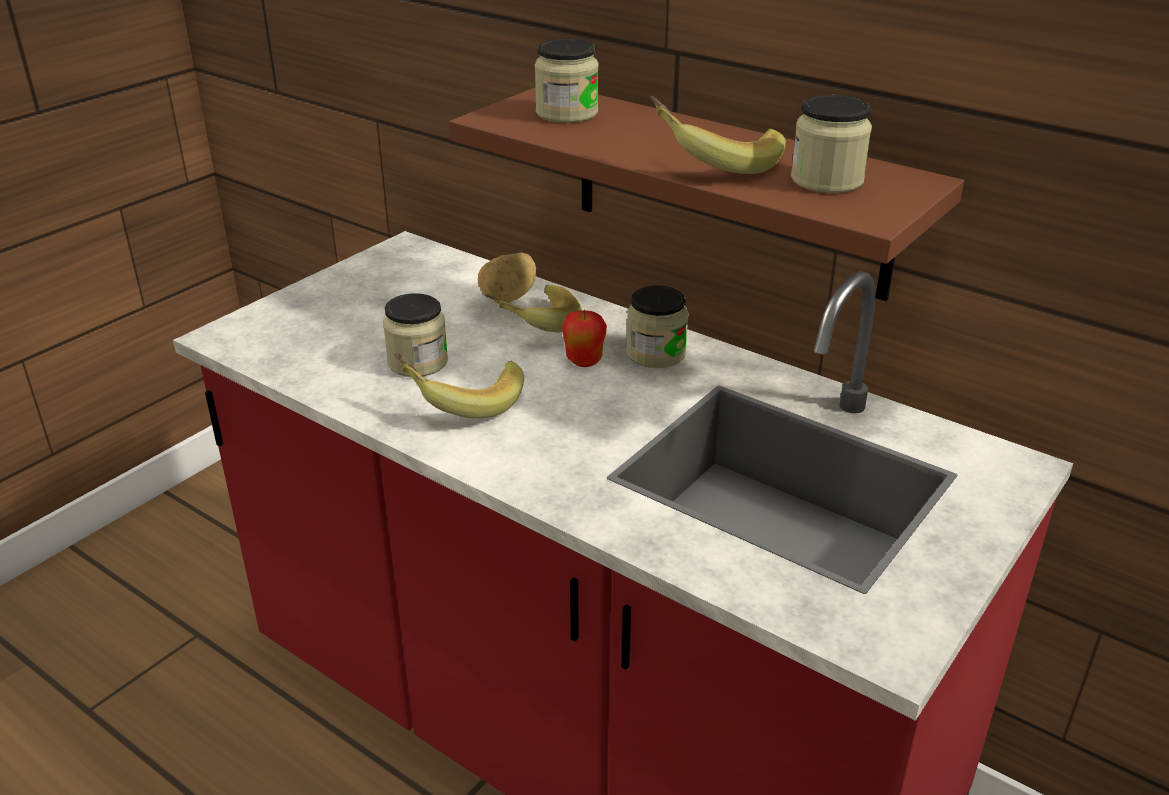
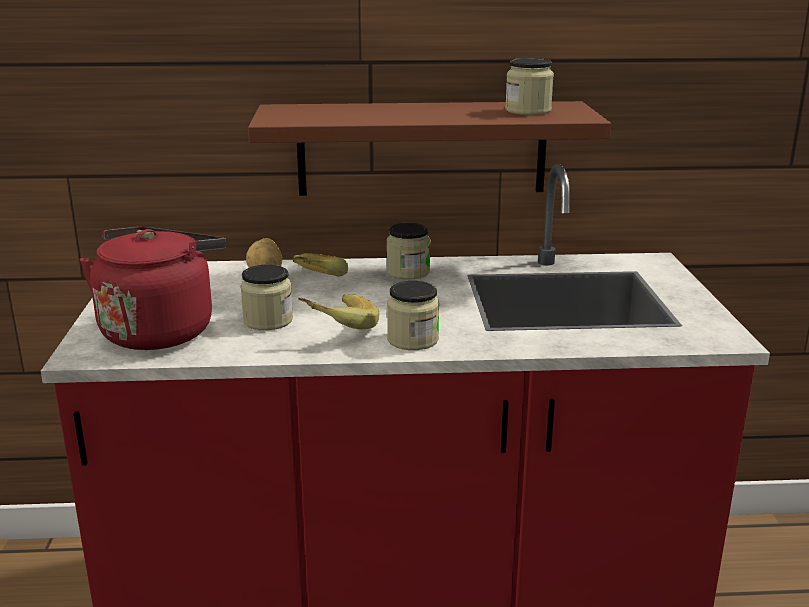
camera: 40 degrees left, 10 degrees down
(317, 333) = (161, 330): none -> red kettle
(567, 113) = (316, 112): jar -> jar (412, 340)
(584, 362) = (374, 288): apple -> none
(715, 163) = (458, 115): banana -> none

